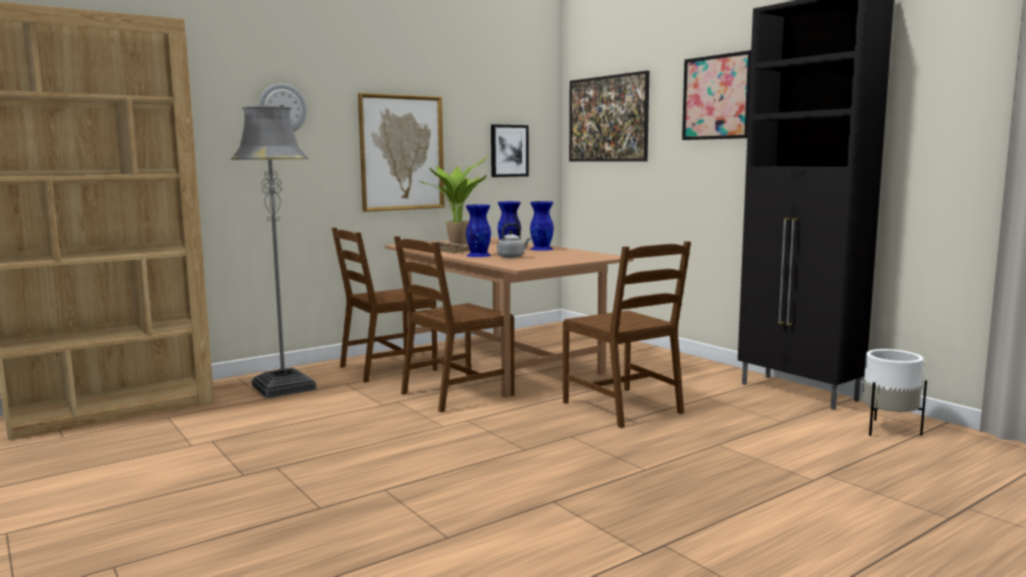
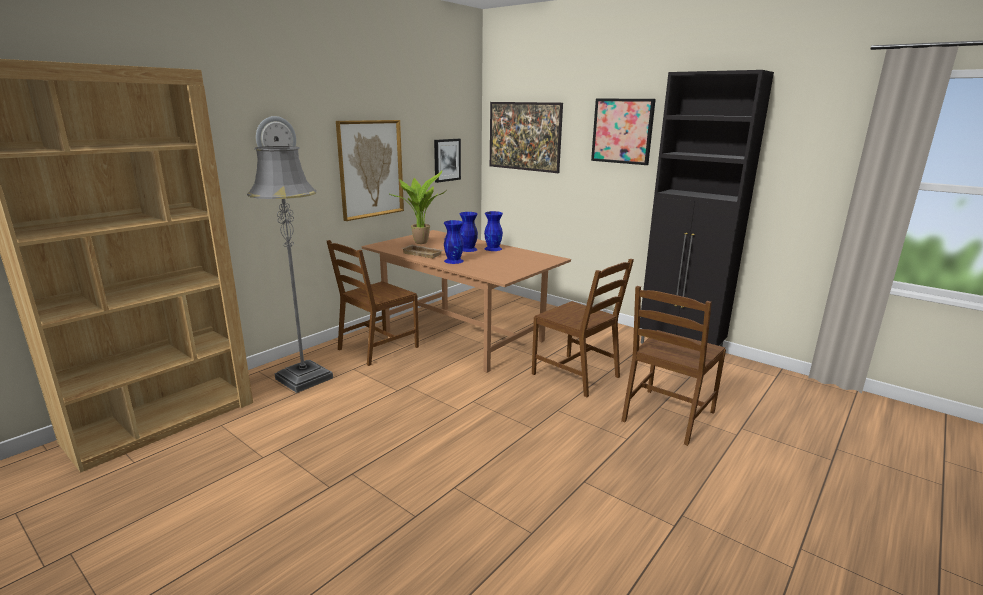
camera: 15 degrees left, 10 degrees up
(456, 394) = (448, 373): brown chair -> brown chair (667, 416)
(512, 257) = (482, 262): grey kettle -> none
(887, 430) = (753, 380): white planter -> none

